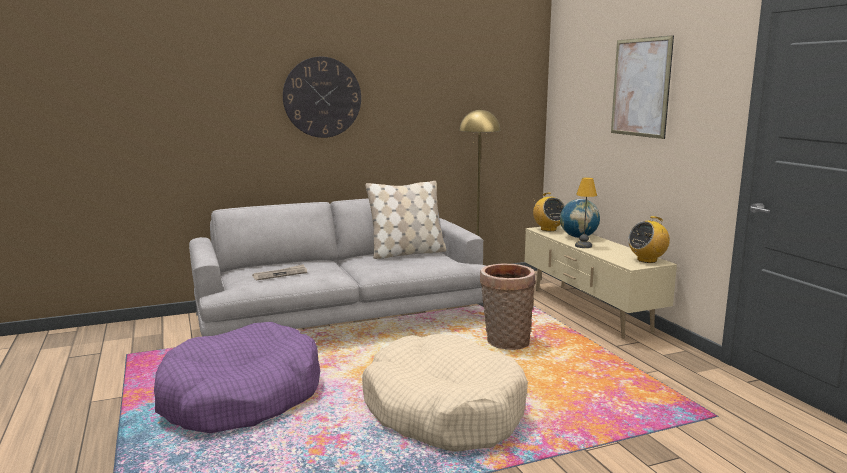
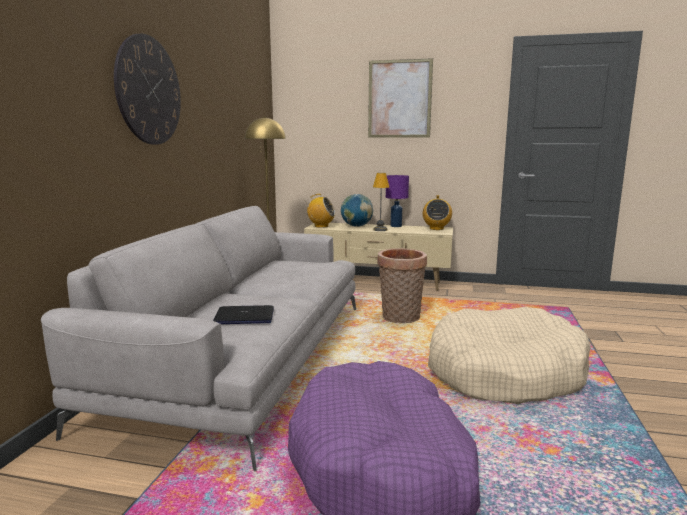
camera: 55 degrees left, 0 degrees up
(280, 274) = (244, 317): newspaper -> laptop
(407, 253) = (275, 267): beige pillow -> none
(618, 246) = (396, 226): none -> purple table lamp

